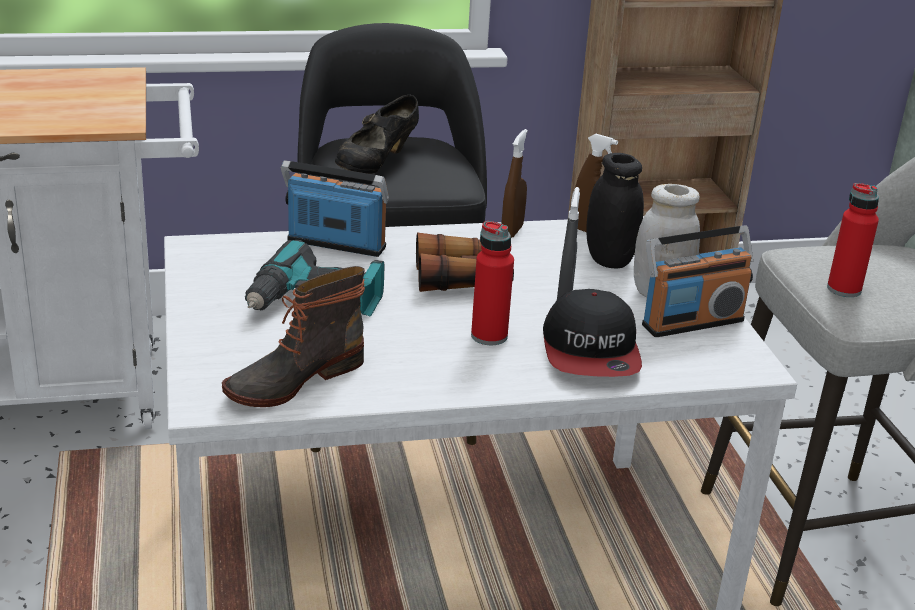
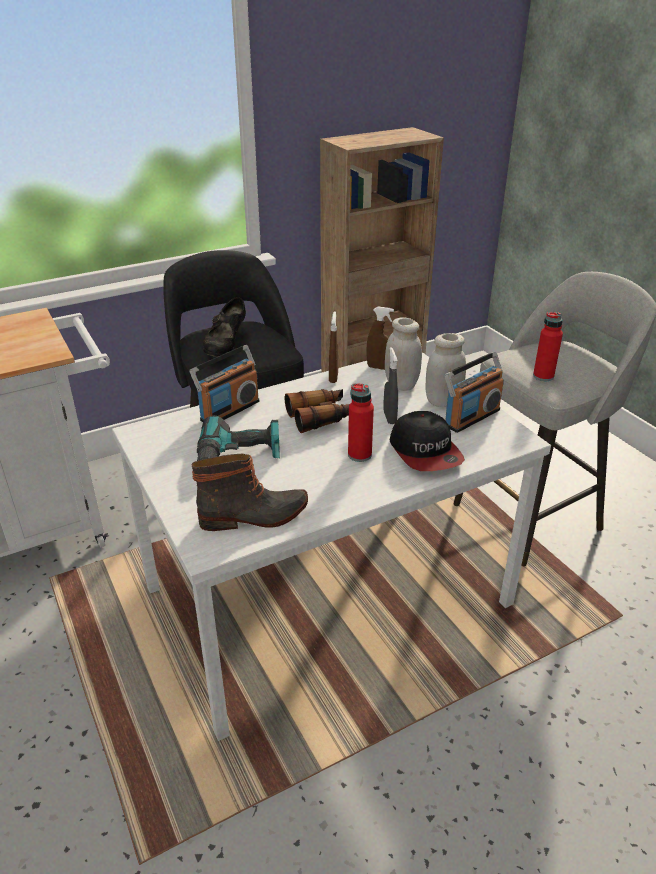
camera: 15 degrees left, 5 degrees up
(293, 379) = (254, 516): boot -> boot turned 135 degrees counterclockwise
(336, 245) = (229, 410): radio -> radio turned 135 degrees clockwise
(609, 260) = (401, 385): black jar -> white jar

